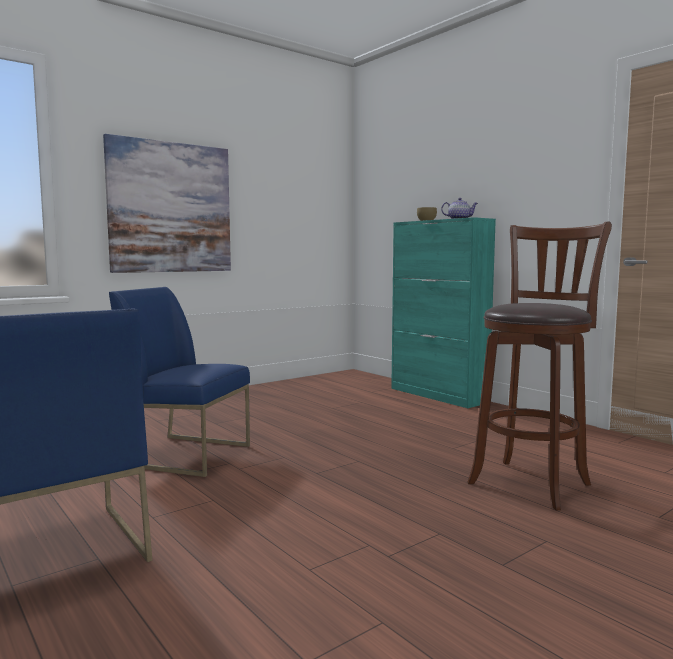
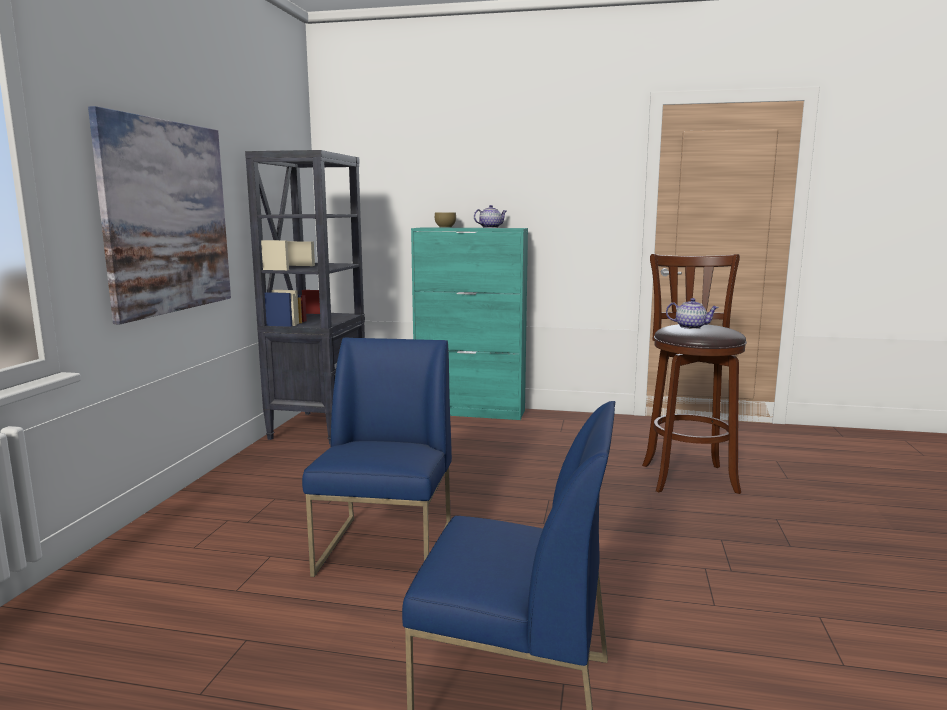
camera: 40 degrees left, 5 degrees up
(187, 455) = (386, 549): blue chair -> blue chair turned 120 degrees clockwise
(308, 384) = (319, 427): none -> black bookcase
(525, 303) = (691, 327): none -> teapot

